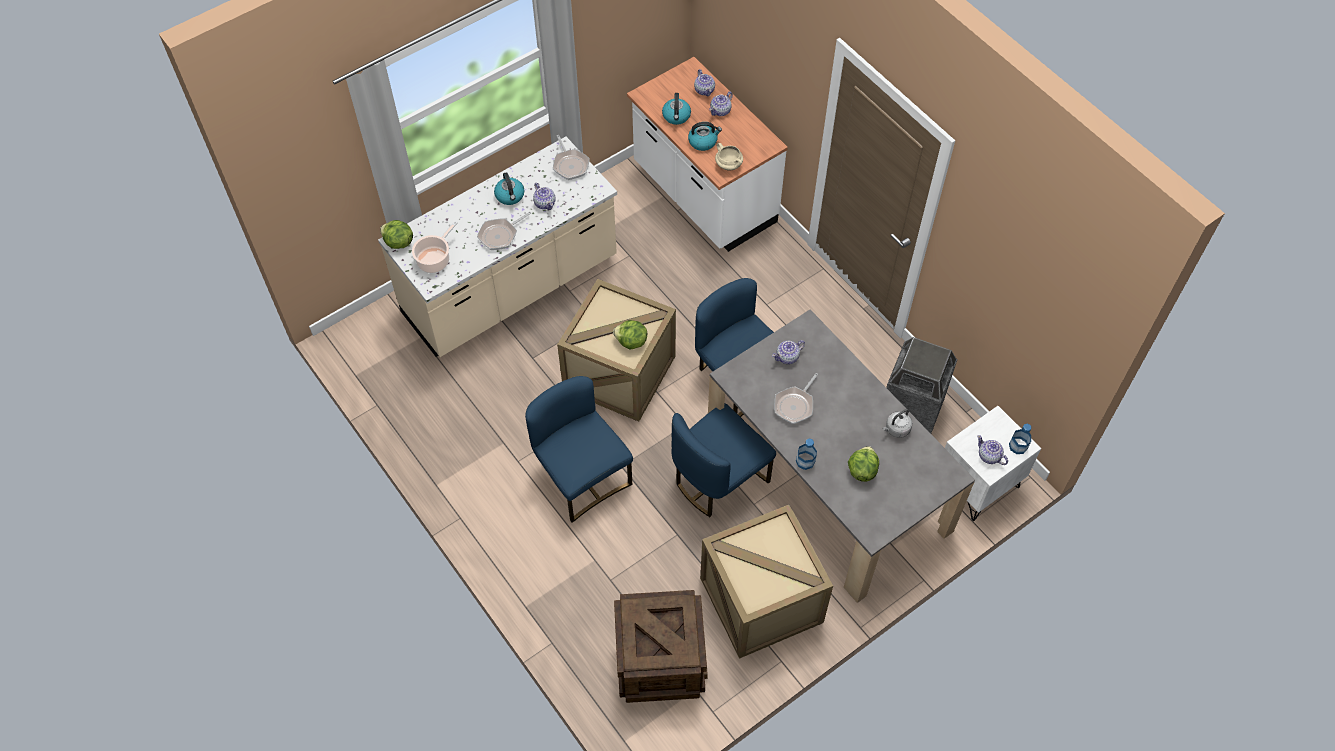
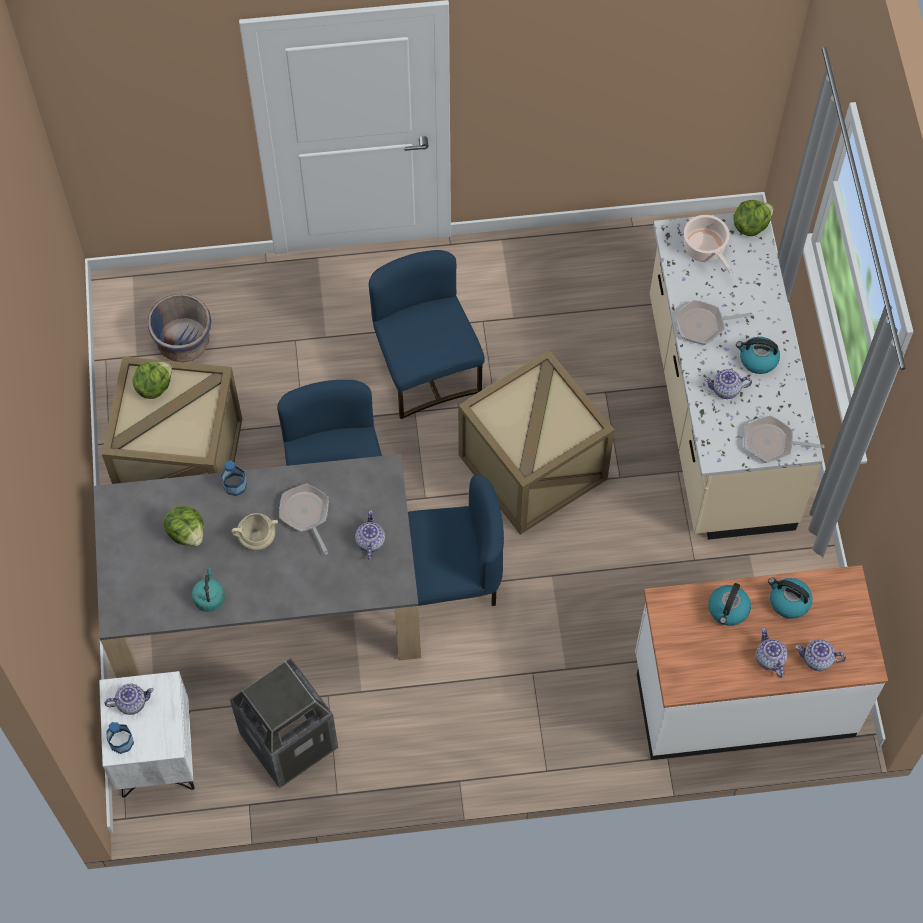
camera: 120 degrees right, 5 degrees up
(500, 235) = (703, 325): frying pan -> frying pan turned 90 degrees counterclockwise
(582, 476) = (426, 370): blue chair -> blue chair turned 105 degrees counterclockwise
(631, 342) = (508, 423): lettuce -> lettuce (154, 386)
(661, 661) = (184, 342): crate -> blue planter
(729, 165) = (671, 618): beige cooking pot -> beige cooking pot (256, 538)
(896, 429) = (209, 597): grey kettle -> turquoise kettle

